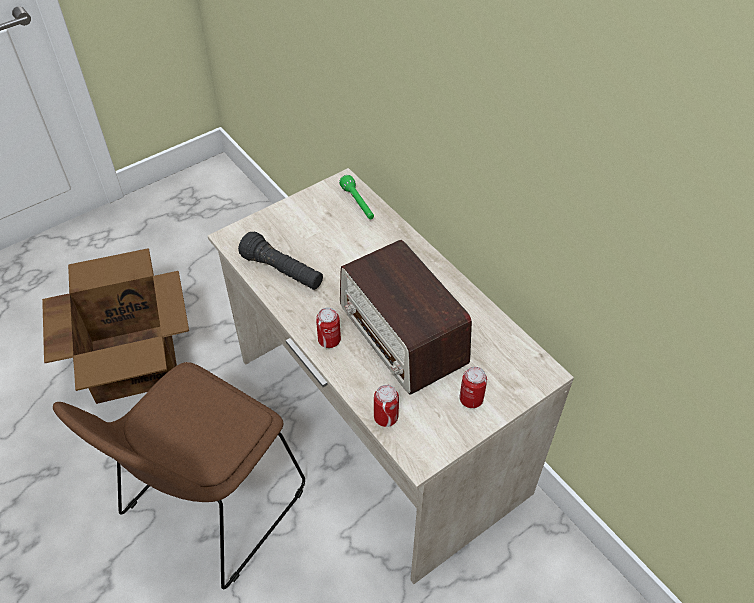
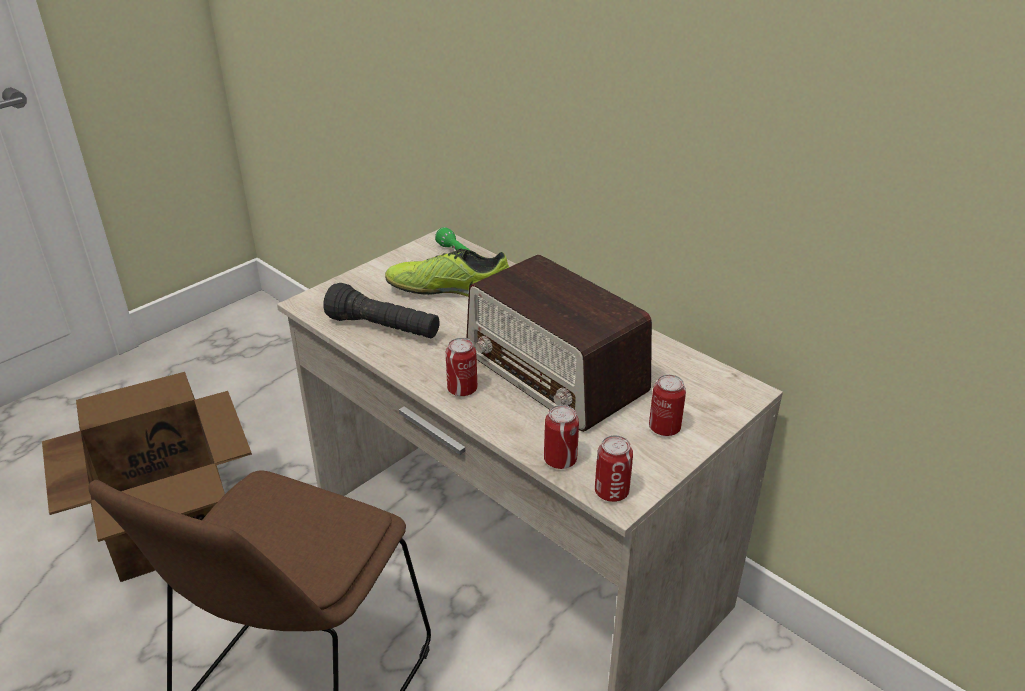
camera: 10 degrees left, 15 degrees down
(340, 238) = (449, 290): none -> shoe
(415, 452) = (611, 492): none -> can

